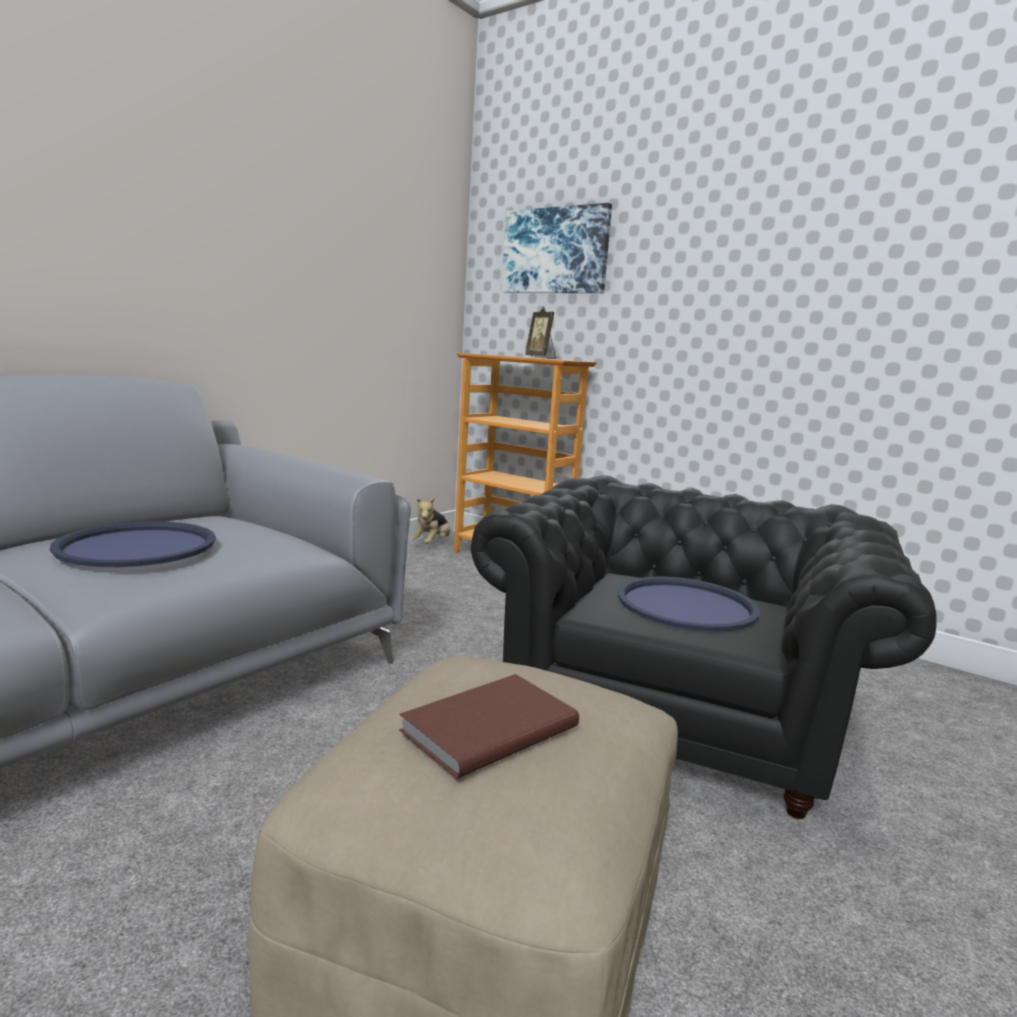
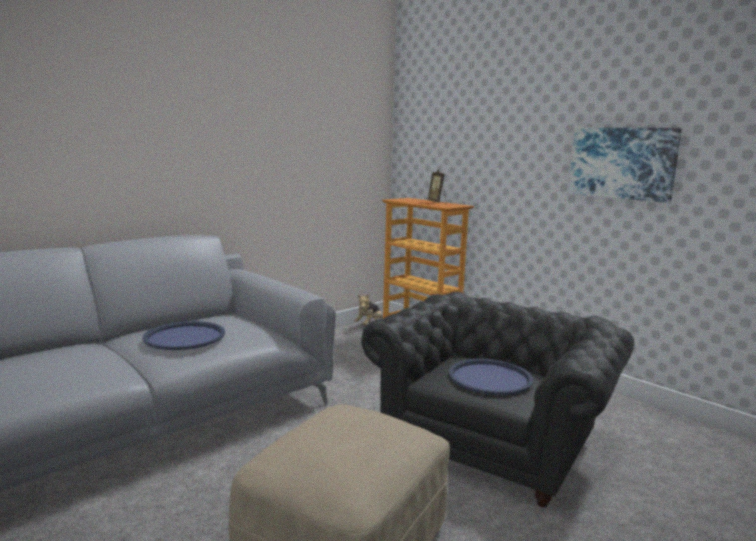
camera: 10 degrees right, 0 degrees up
(485, 727) = (337, 440): brown book -> none
(556, 251) = (447, 130): picture -> picture (622, 163)

